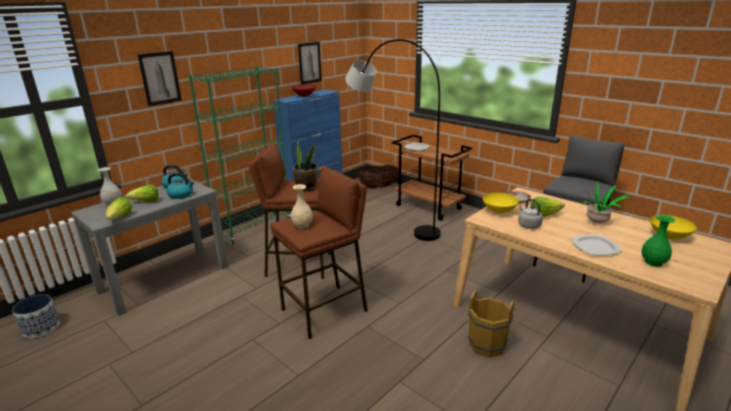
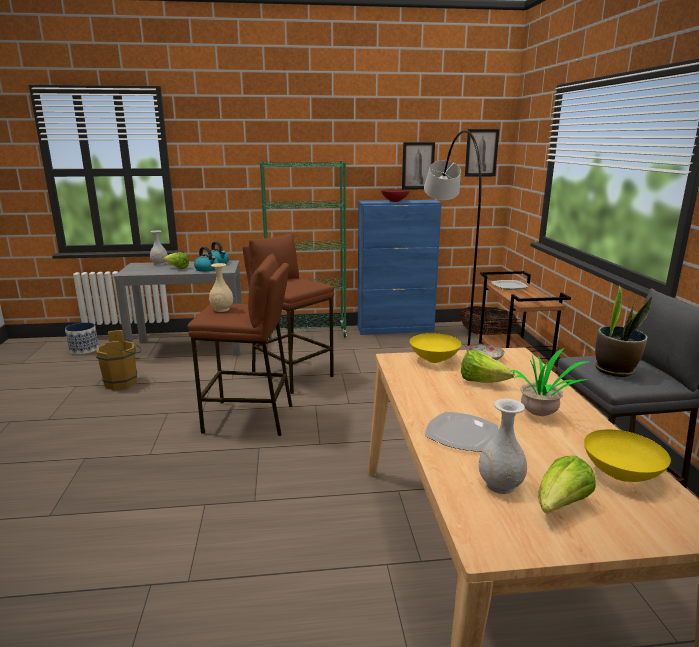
camera: 40 degrees right, 5 degrees down
(120, 218) = (141, 273): lettuce -> lettuce (560, 505)
(160, 78) = (234, 161): picture -> picture (481, 153)
(306, 187) = (295, 286): potted plant -> potted plant (615, 370)
(488, 343) = (338, 525): brown bucket -> brown bucket (124, 382)
(528, 225) = (433, 382): grey kettle -> none
(653, 262) = (500, 485): green vase -> white vase

